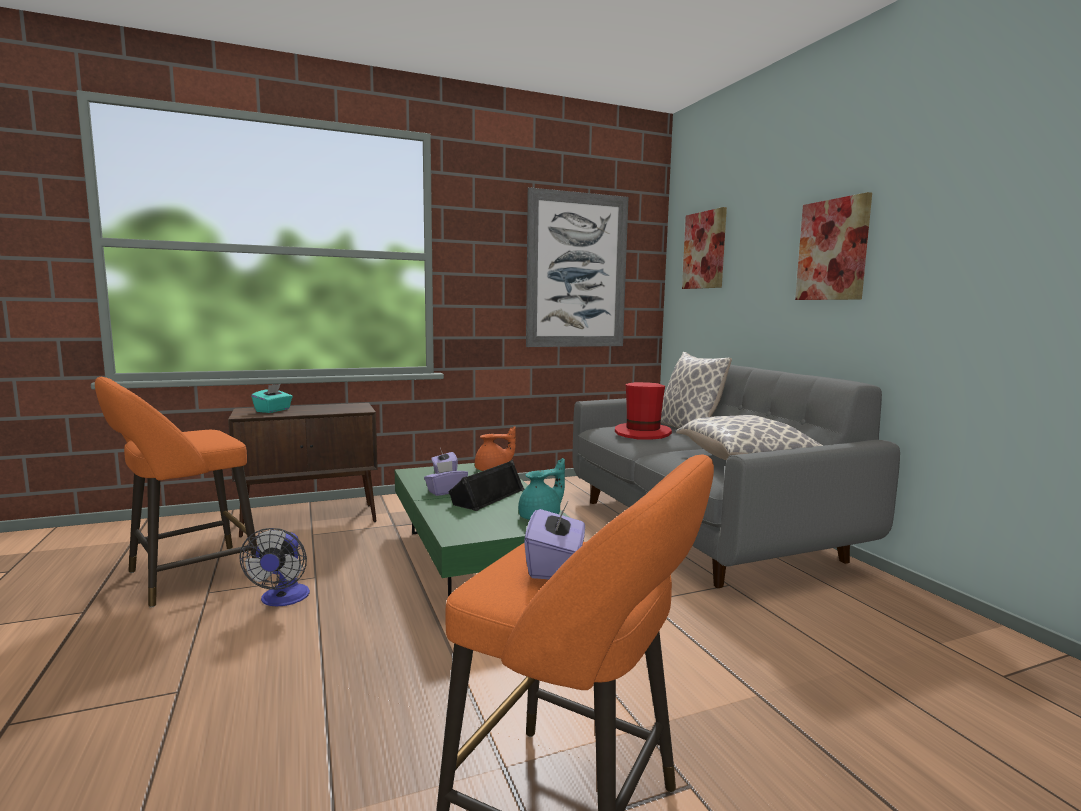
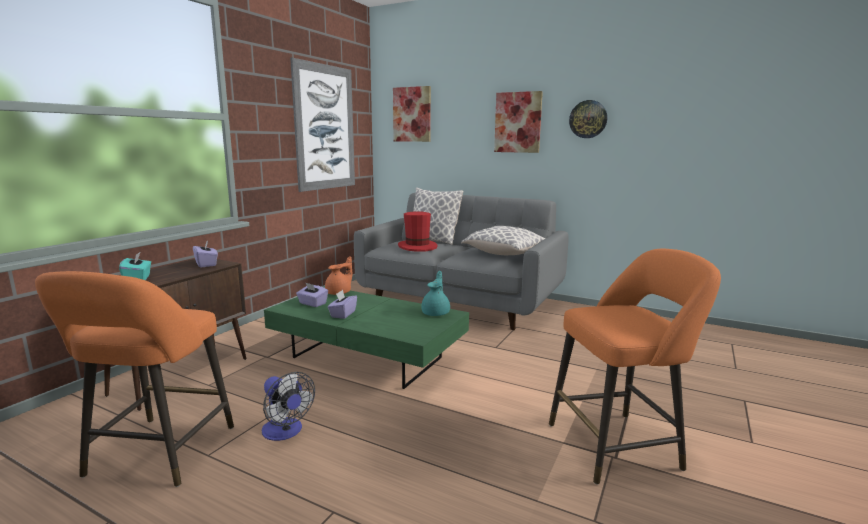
camera: 40 degrees left, 5 degrees up
(486, 496) = (376, 310): black speaker -> none
(556, 566) = (623, 317): purple tissue box -> purple tissue box (206, 264)
(947, 233) = (588, 119): none -> wall clock

